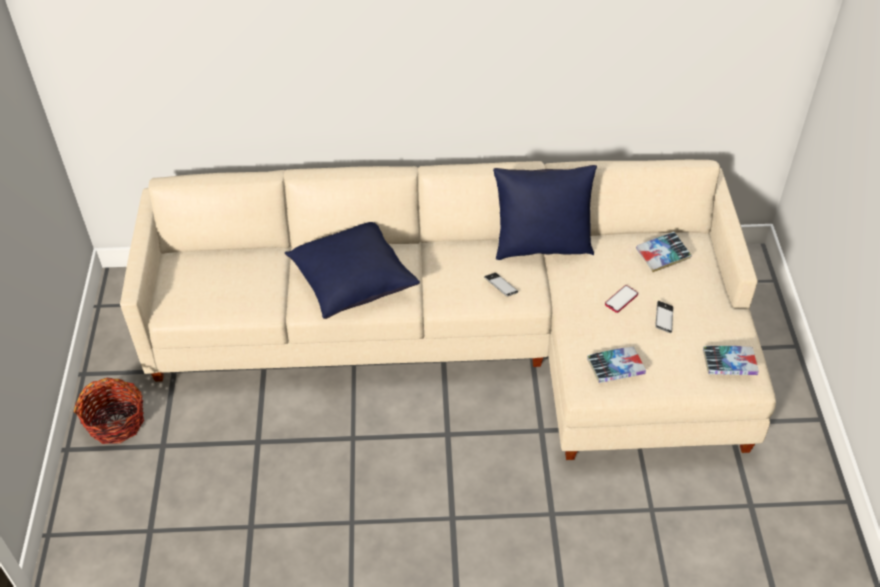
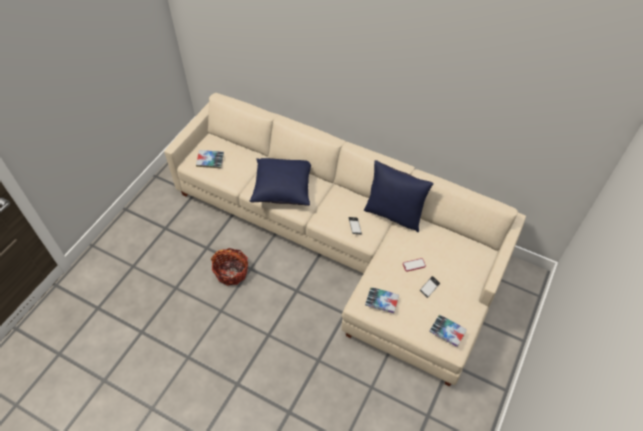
camera: 30 degrees right, 5 degrees up
(116, 422) = (153, 206): basket -> basket (231, 272)
(662, 255) = (457, 251): book -> book (210, 161)

